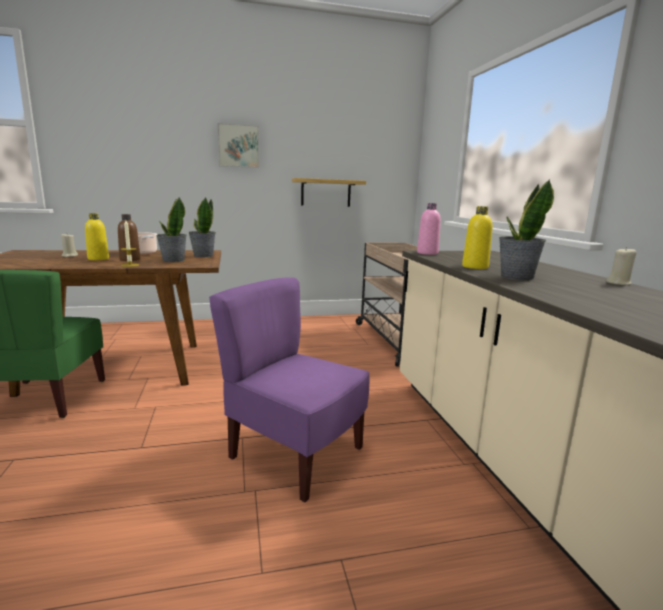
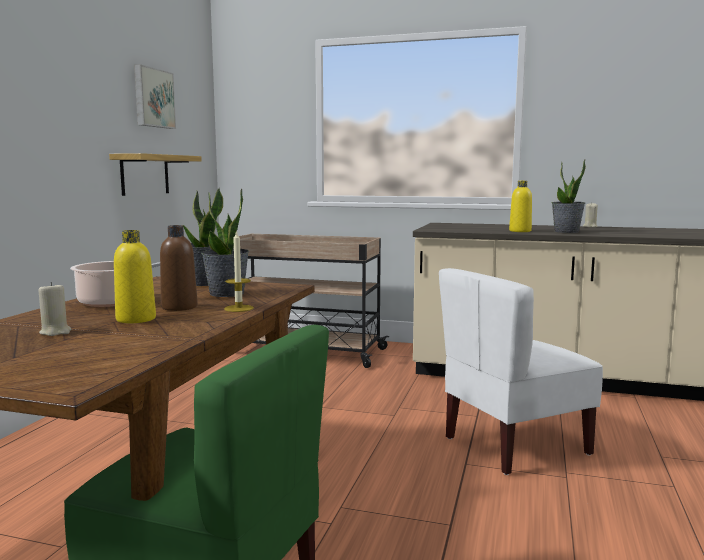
camera: 60 degrees left, 5 degrees down
(238, 146) = (41, 97): picture -> picture (153, 98)
(294, 454) = (514, 445): purple chair -> white chair
(427, 253) = (439, 229): pink bottle -> none

